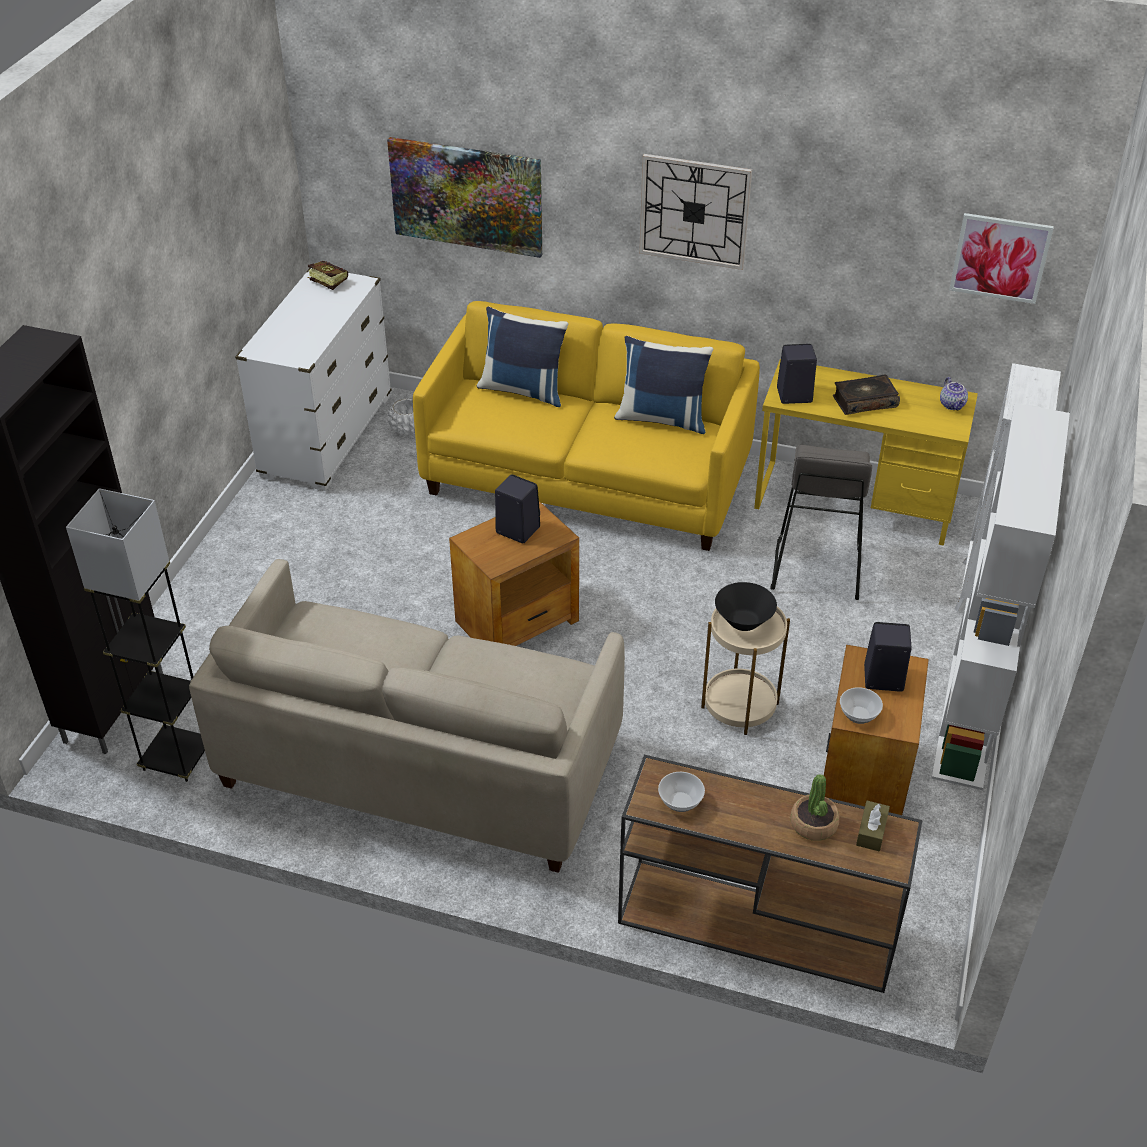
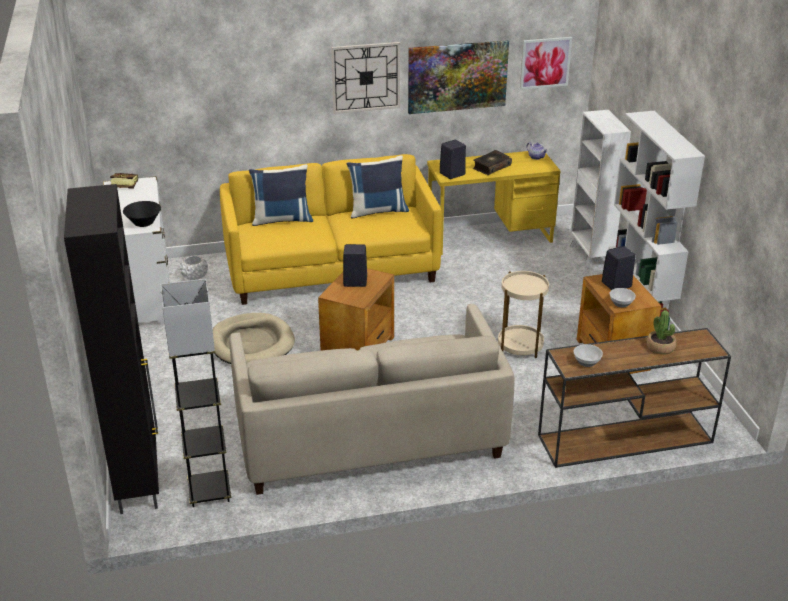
camera: 30 degrees left, 10 degrees down
(394, 559) = (252, 343): none -> beige dog bed
(466, 196) = (213, 103): picture -> picture (457, 76)
(743, 621) = (520, 284): black bowl -> black bowl (143, 223)
(816, 569) = (499, 272): grey stool -> none
(871, 831) = (690, 340): brown tissue box -> none

